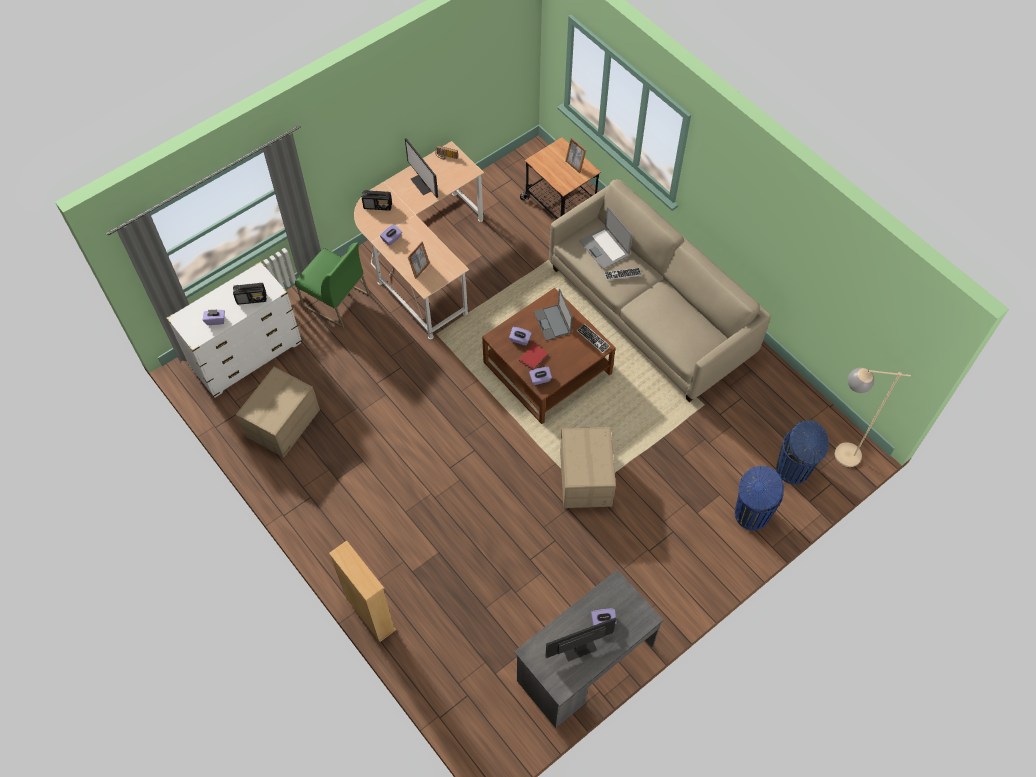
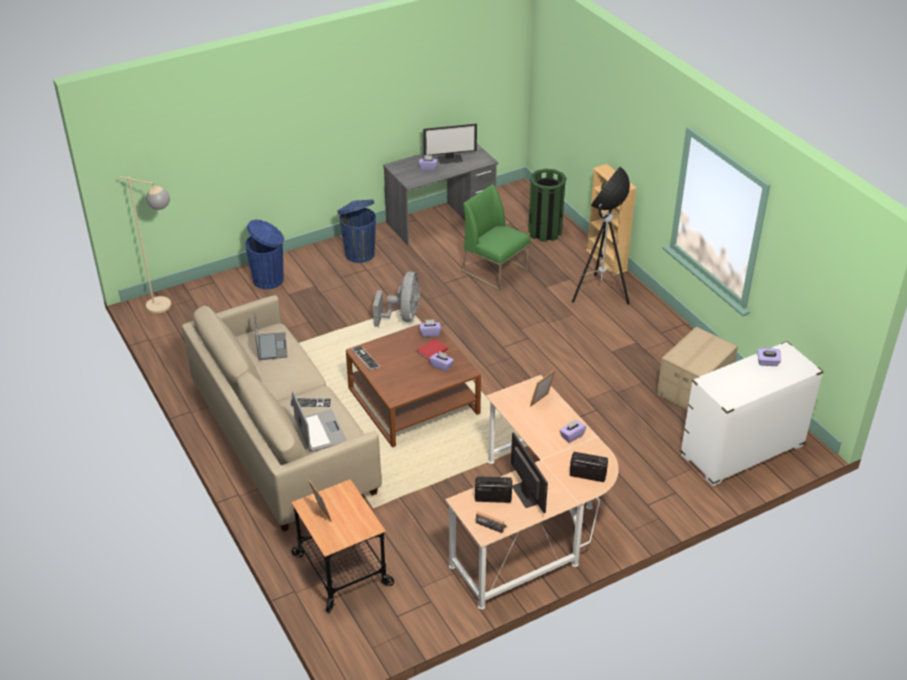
camera: 170 degrees left, 20 degrees down
(252, 299) = (731, 377): radio -> radio (492, 497)
(335, 300) = (644, 494): green chair -> green chair (495, 271)
(376, 549) = (600, 294): none -> floor lamp
(449, 660) = (545, 232): none -> green trash can
(553, 323) = (402, 376): laptop -> laptop (271, 346)
(586, 478) = (403, 317): cardboard box -> grey fan
(794, 470) = (213, 301): blue trash can -> blue trash can (359, 253)

